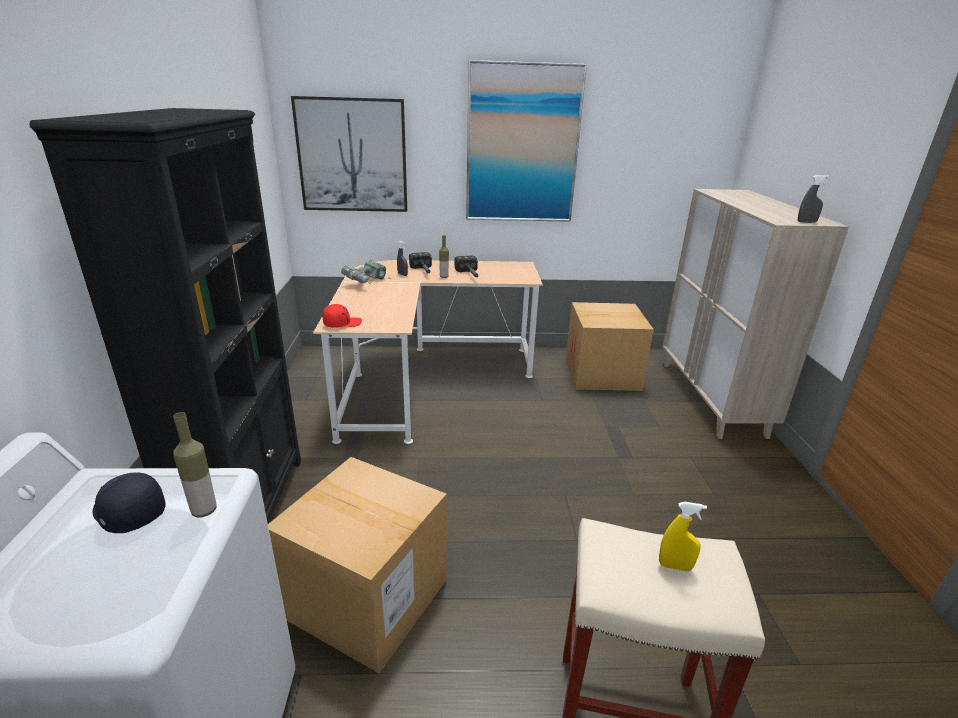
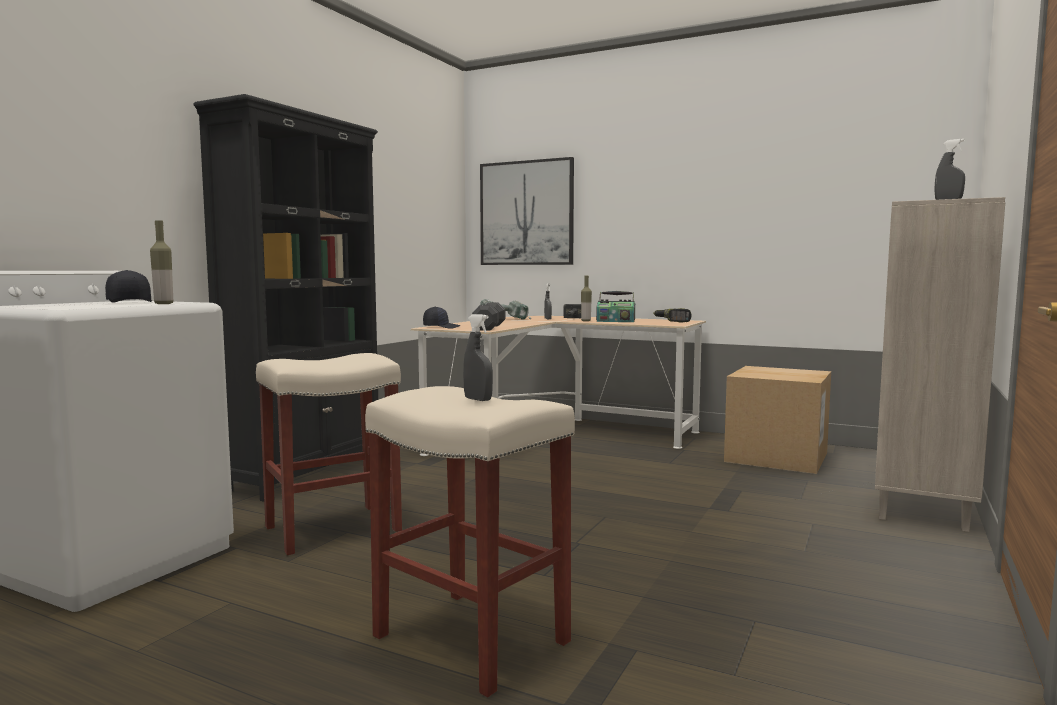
camera: 30 degrees right, 20 degrees down
(342, 323) = (441, 327): red cap -> black cap
(367, 597) = (334, 528): cardboard box -> beige stool
(392, 317) = (489, 328): none -> black dumbbell
(470, 275) = (615, 321): hammer -> radio
(512, 267) = (673, 321): none -> power drill
(522, 145) = (690, 191): picture -> none
(675, 566) = (478, 399): yellow spray bottle -> grey spray bottle

